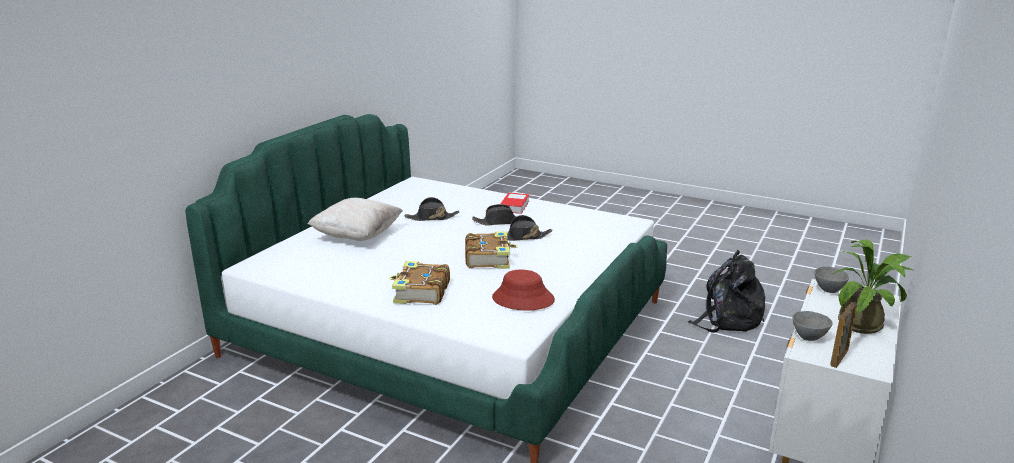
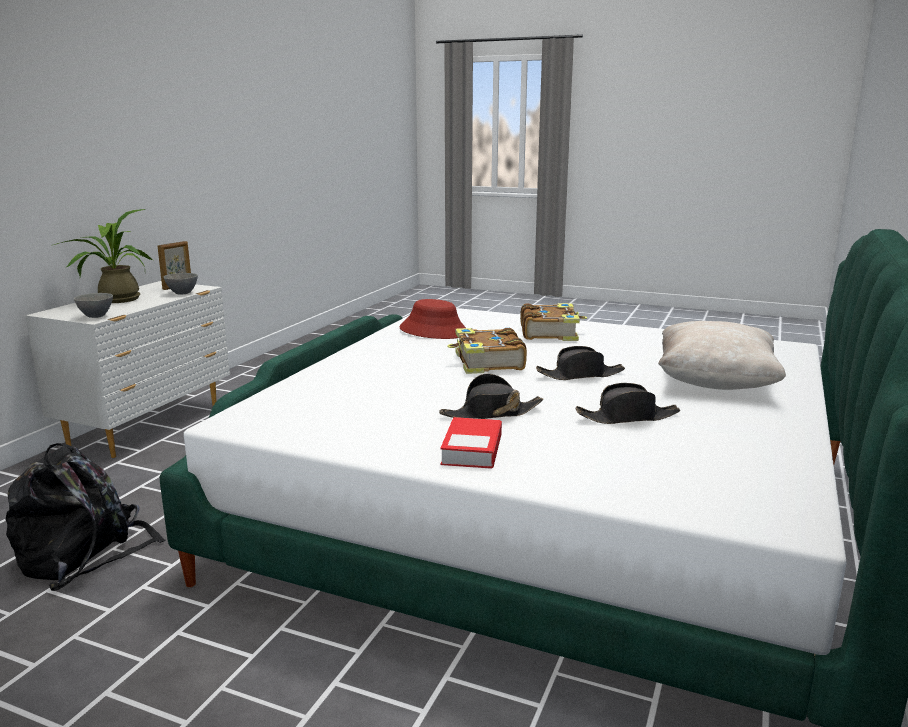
camera: 175 degrees right, 5 degrees down
(523, 237) = (442, 390): black hat -> black hat (580, 375)

